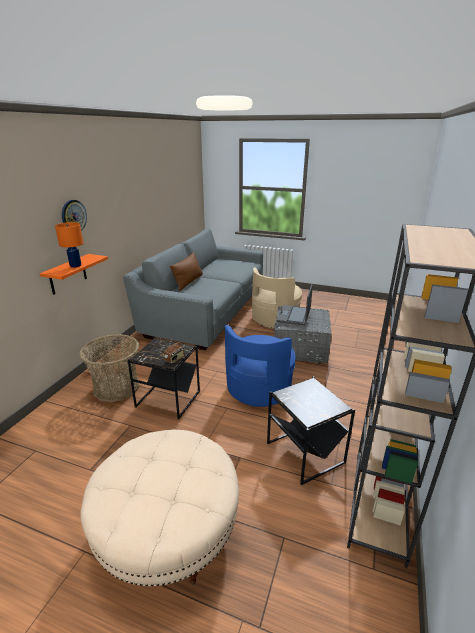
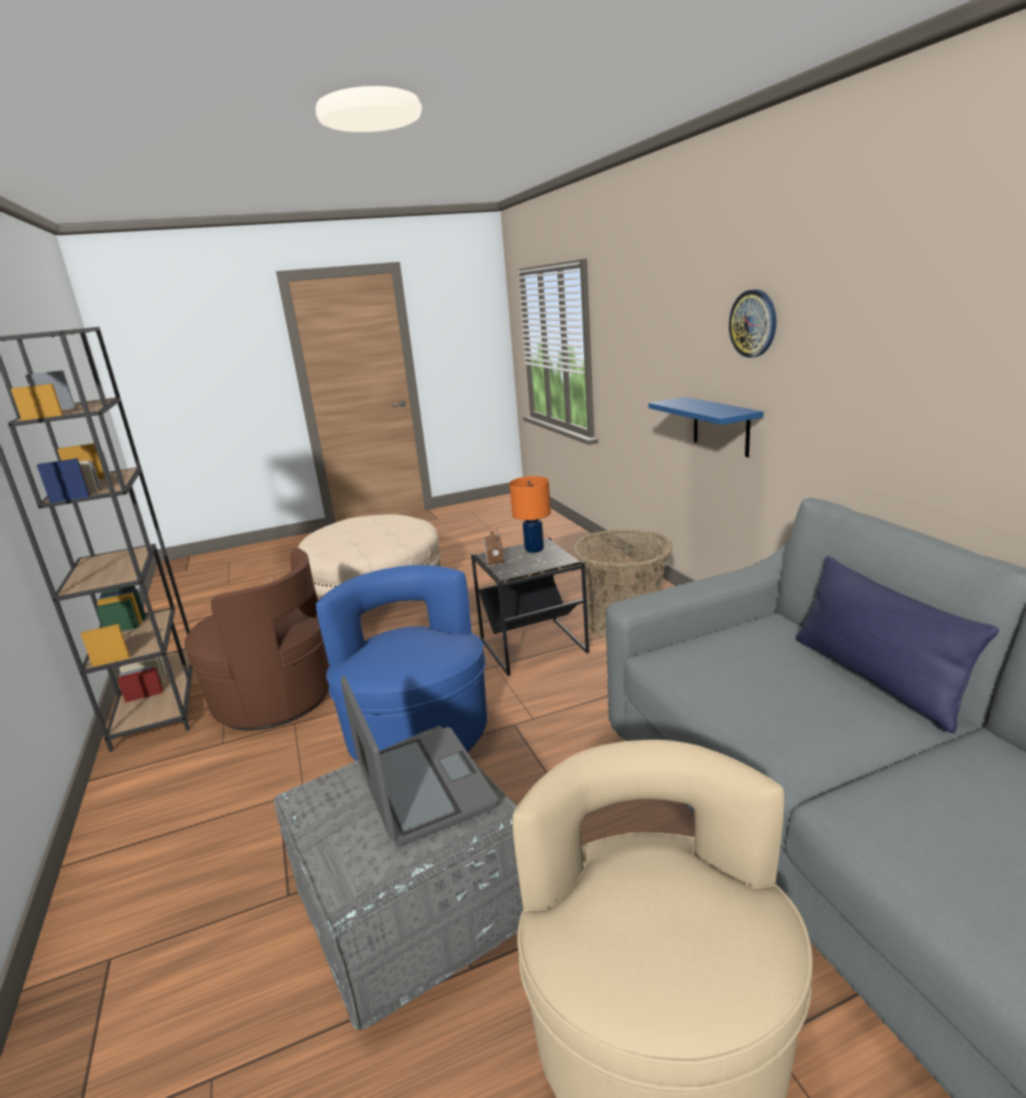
camera: 140 degrees right, 5 degrees down
(68, 274) = (721, 426): orange shelf -> blue shelf
(76, 265) = (689, 406): orange table lamp -> orange table lamp (535, 550)
(188, 282) = (875, 678): brown pillow -> blue pillow
(305, 452) = (274, 697): black side table -> brown armchair

